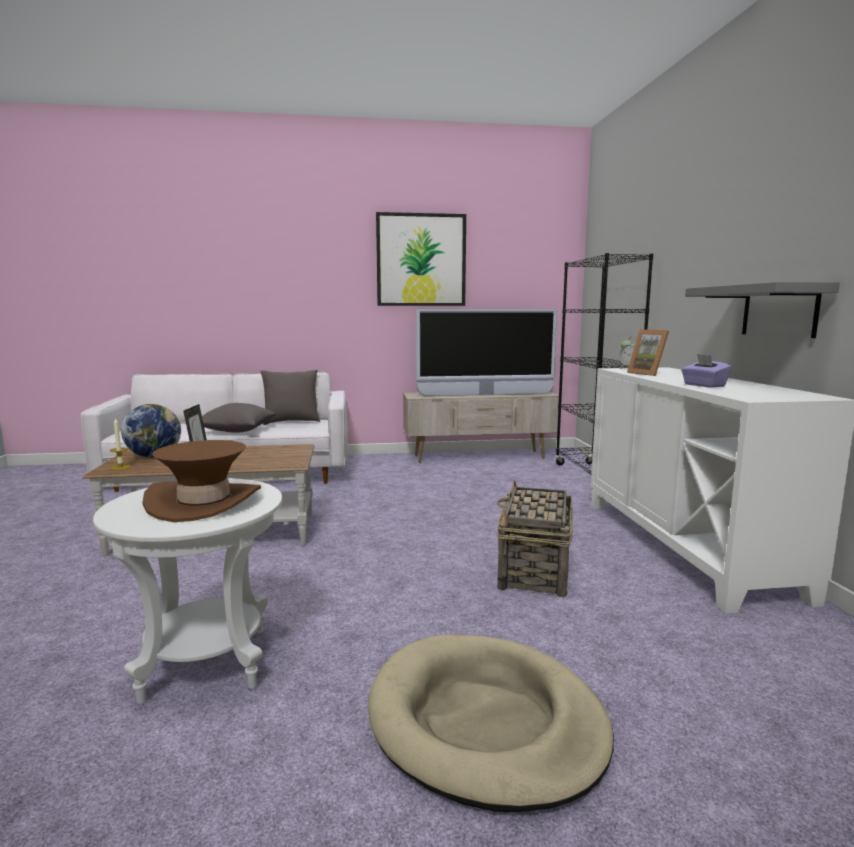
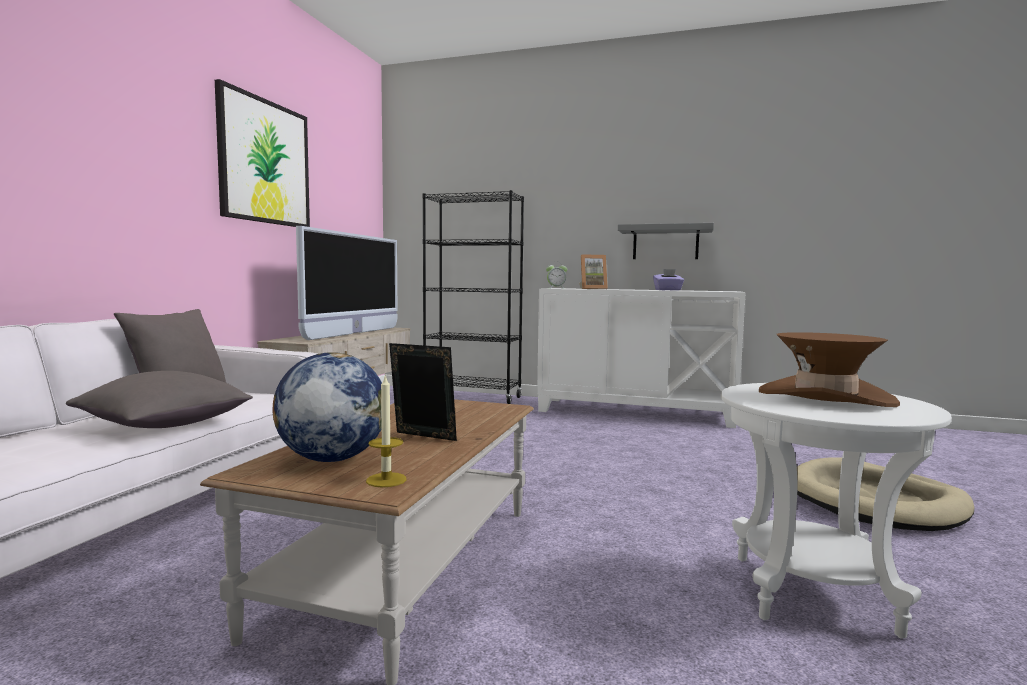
camera: 65 degrees left, 5 degrees down
(534, 570) = (651, 448): basket -> none

